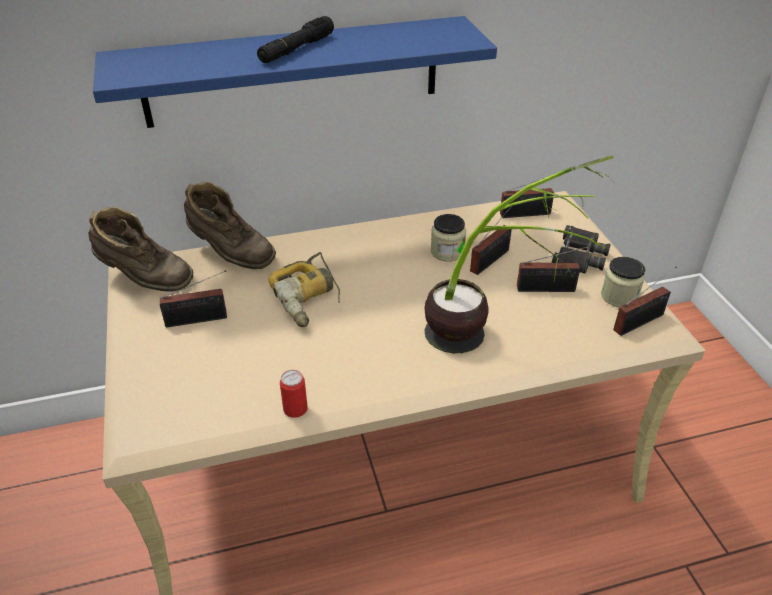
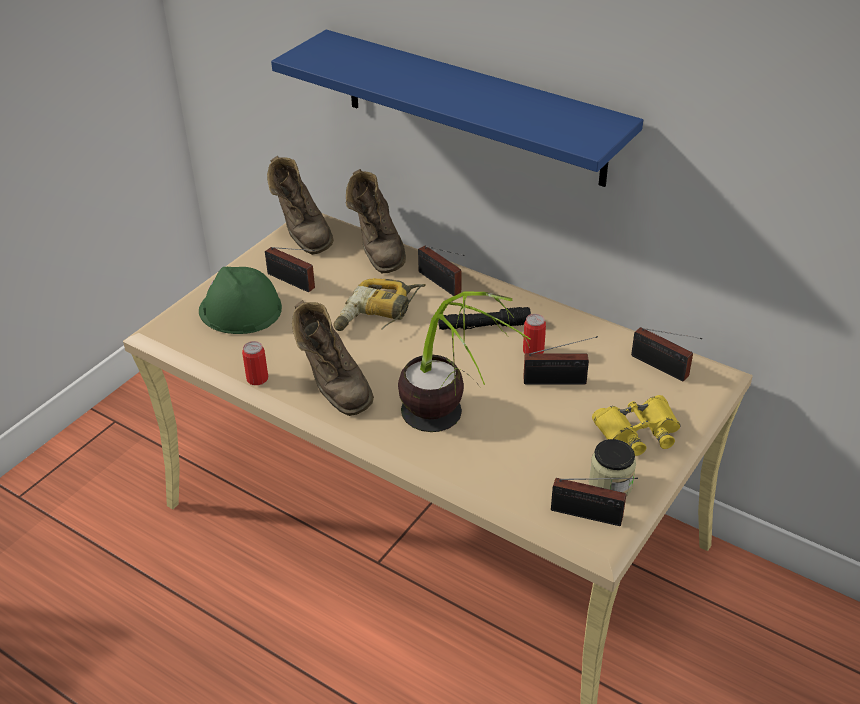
camera: 50 degrees right, 0 degrees up
(188, 369) = (240, 309): none -> green hard hat
(296, 49) = (445, 88): black flashlight -> black flashlight (483, 326)
(362, 368) = (333, 385): none -> brown boot
(447, 252) = (533, 351): jar -> can
(549, 289) = (561, 436): radio -> radio (441, 284)
(578, 256) = (638, 431): black binoculars -> yellow binoculars

